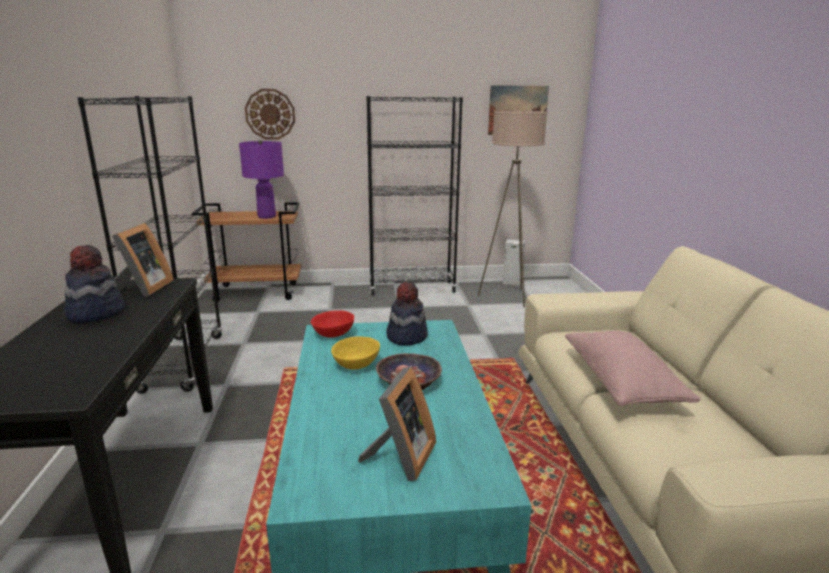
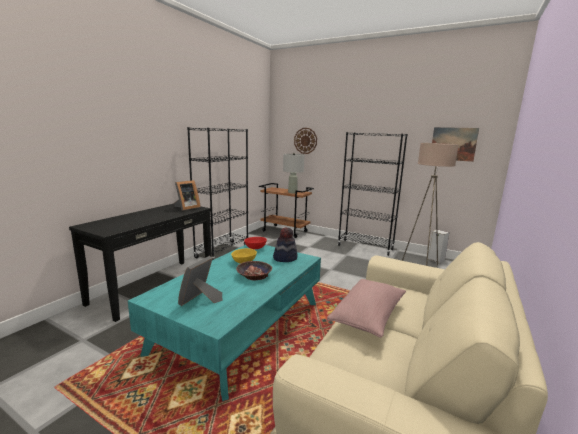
camera: 35 degrees right, 5 degrees down
(95, 313) = (158, 212): hat -> none
(267, 216) = (292, 192): purple table lamp -> grey table lamp
(400, 458) = (200, 300): picture frame -> picture frame turned 150 degrees clockwise

